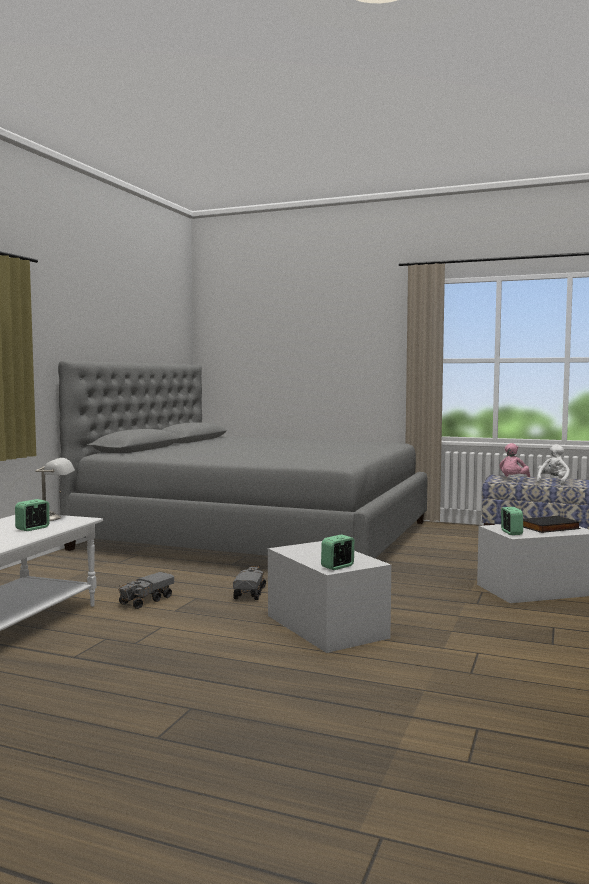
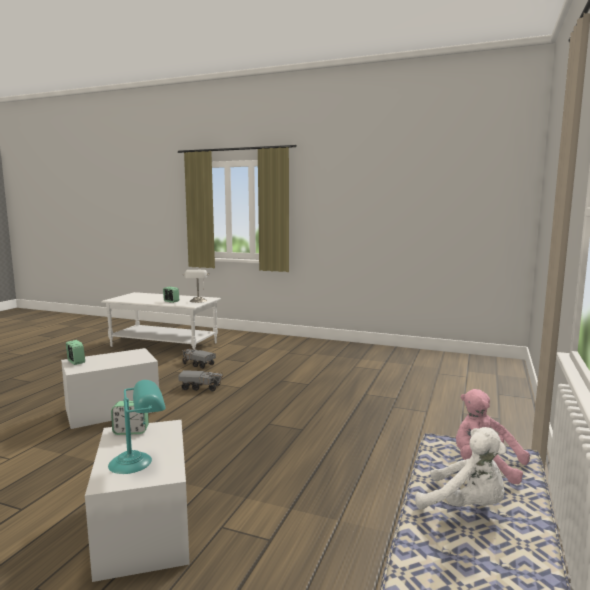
camera: 90 degrees right, 5 degrees up
(258, 535) = (391, 386): grey bed -> none
(550, 528) = (139, 460): black book -> turquoise table lamp

